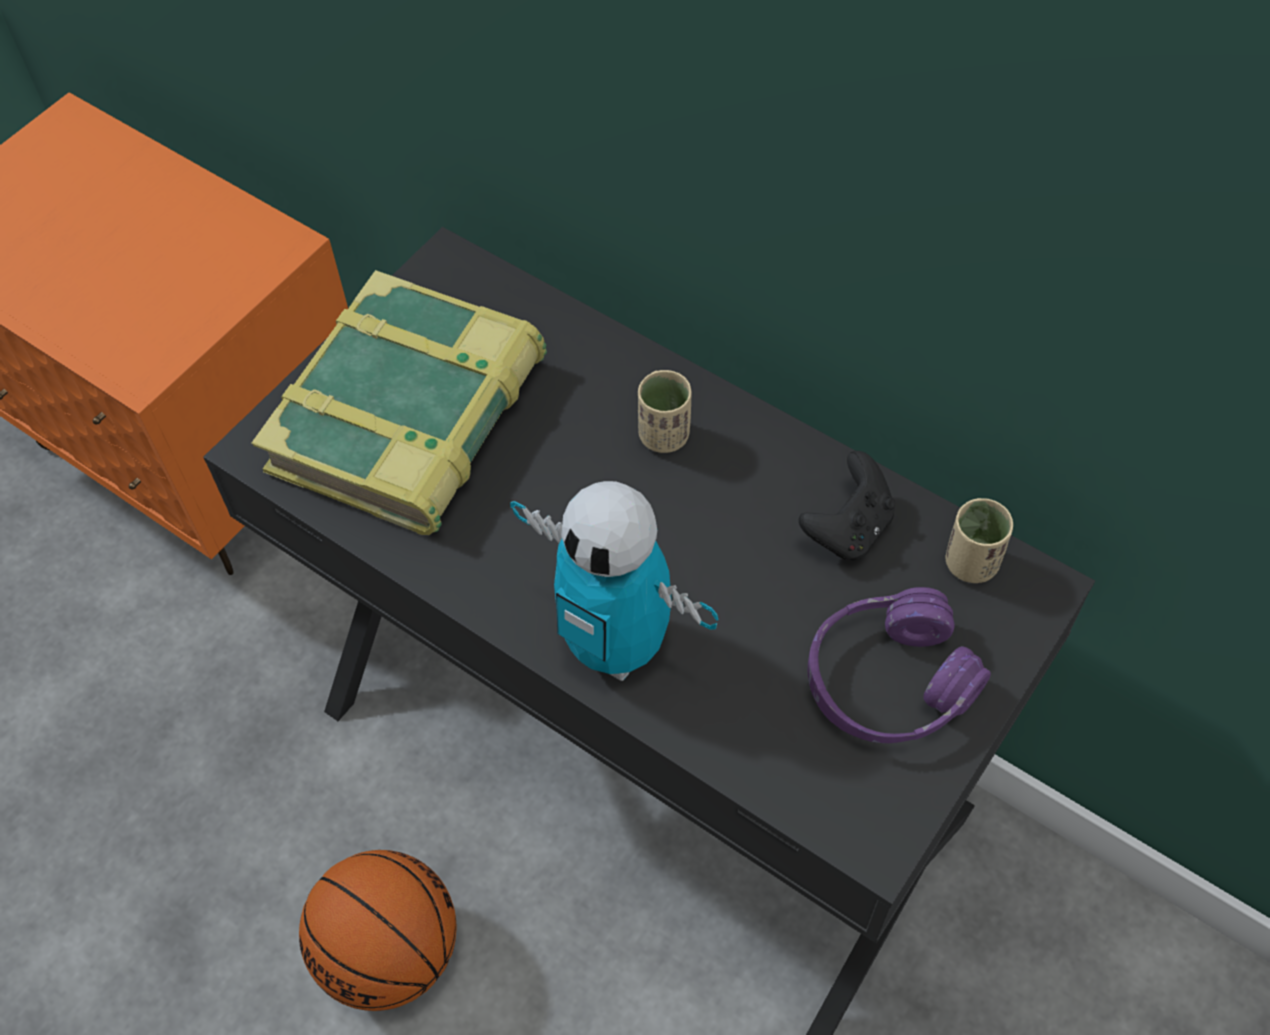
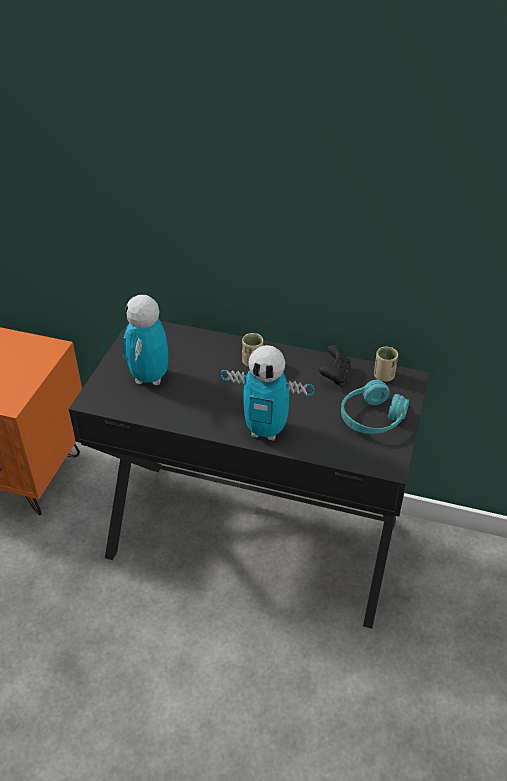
camera: 20 degrees left, 15 degrees down
(390, 951) = (172, 643): basketball -> none
(411, 418) = (149, 378): book -> toy robot
(888, 681) = (372, 418): purple headphones -> turquoise headphones

